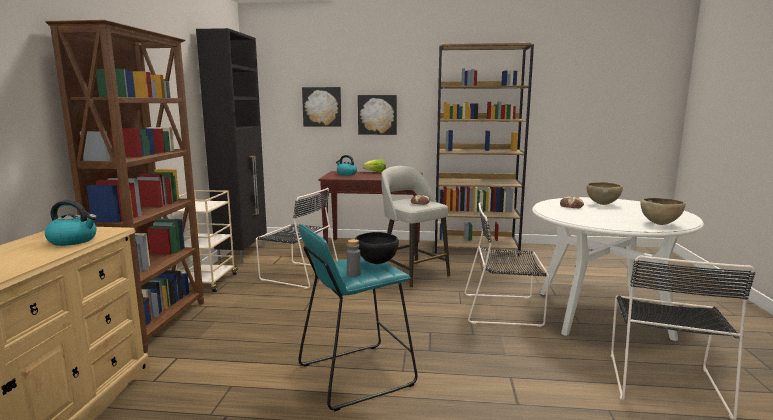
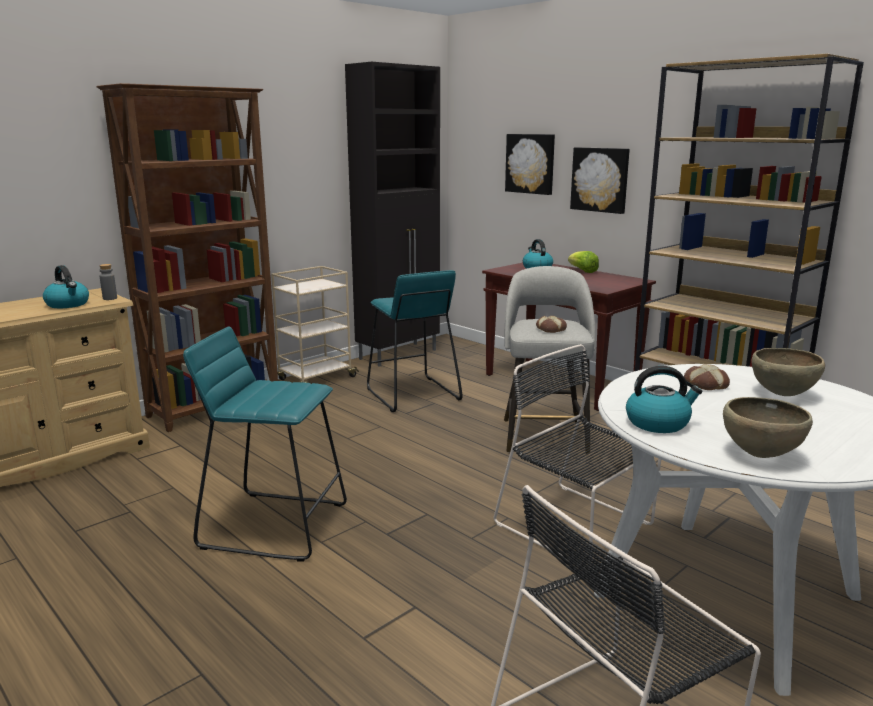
camera: 40 degrees right, 5 degrees up
(298, 274) = (412, 394): black chair -> turquoise stool
(353, 274) = (246, 399): grey bottle -> grey bottle (110, 298)
(376, 263) = (296, 395): black bowl -> none
(602, 223) = (658, 423): none -> kettle

